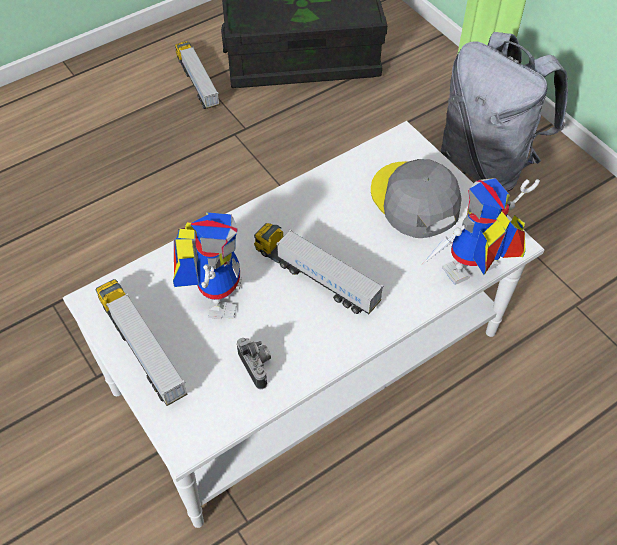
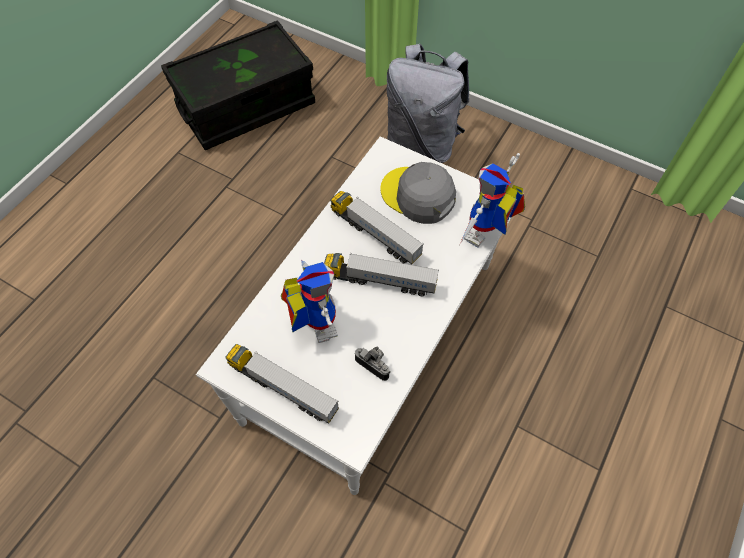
camera: 25 degrees left, 5 degrees up
(197, 83) = (175, 155): toy truck -> toy truck (375, 234)

